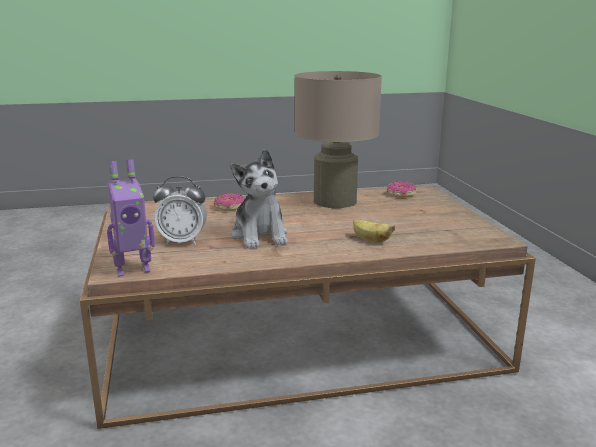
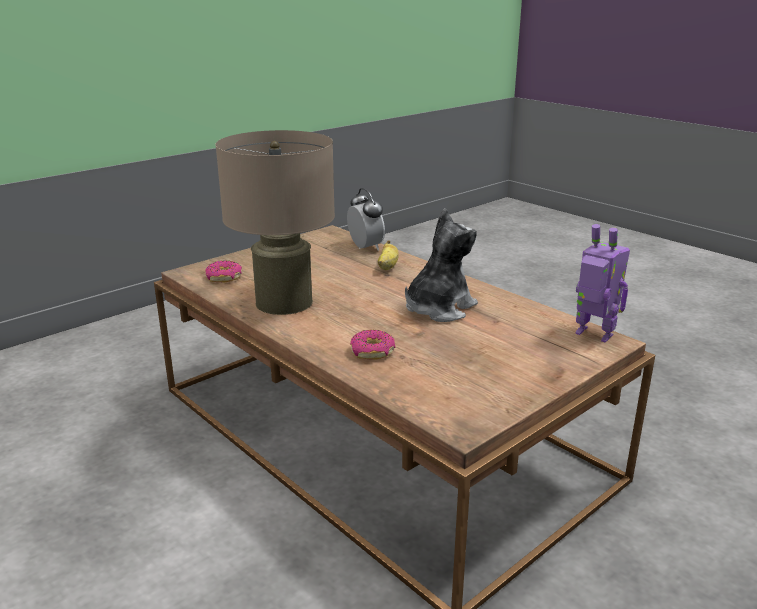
camera: 120 degrees left, 5 degrees up
(182, 241) = (506, 338): alarm clock -> alarm clock (365, 248)

